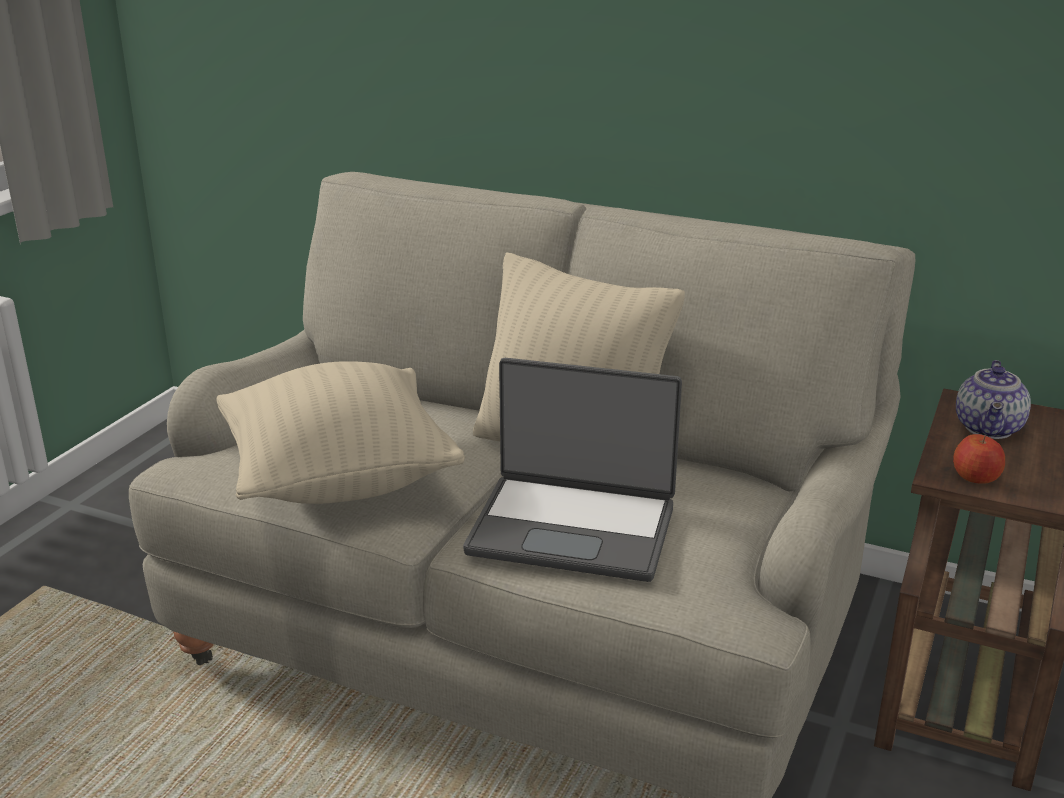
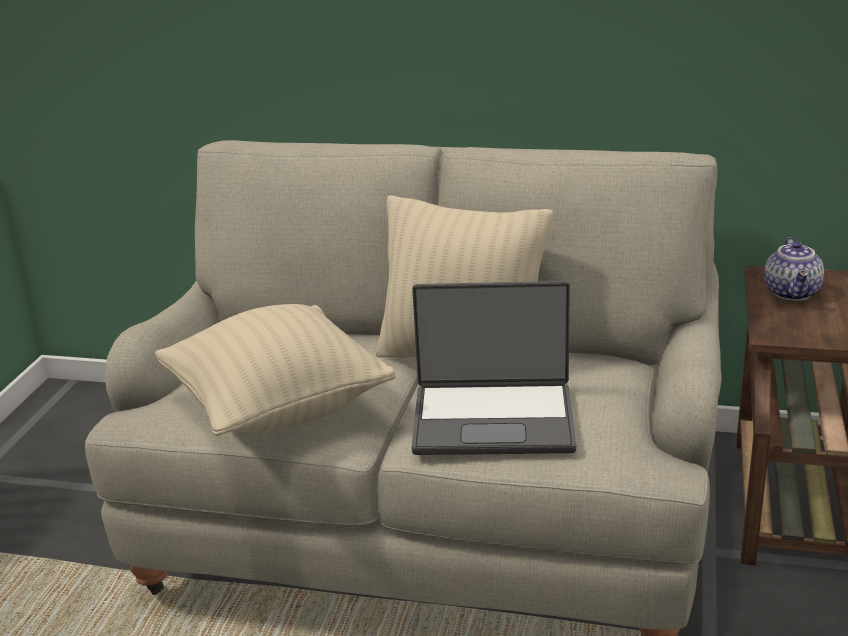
camera: 10 degrees left, 0 degrees up
(976, 477) = (797, 332): apple -> none

